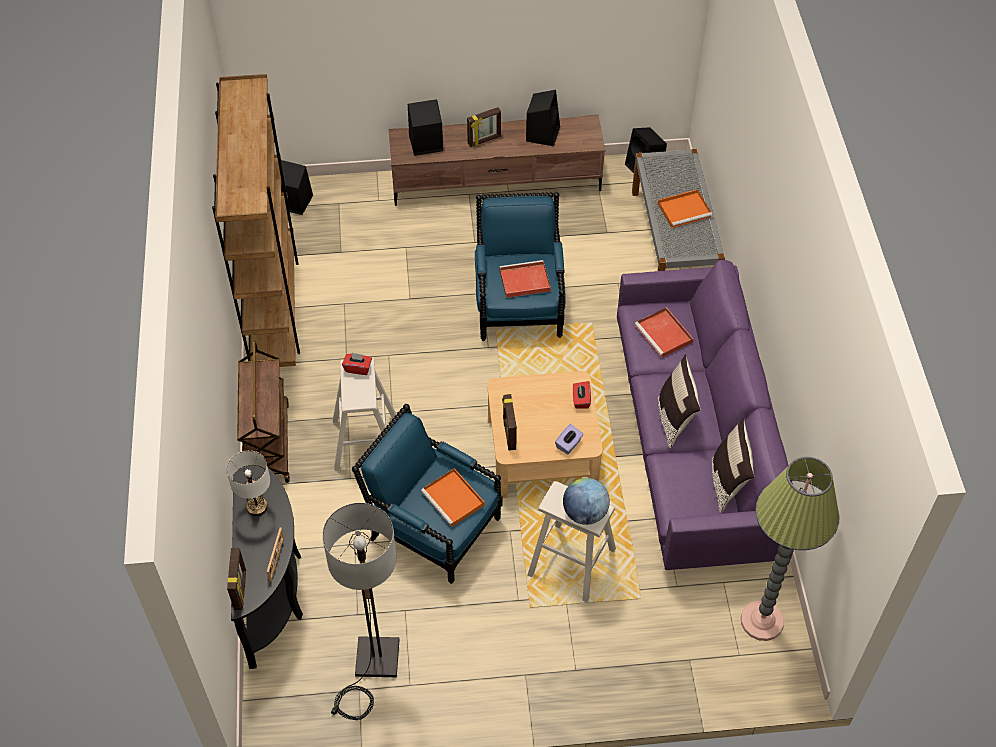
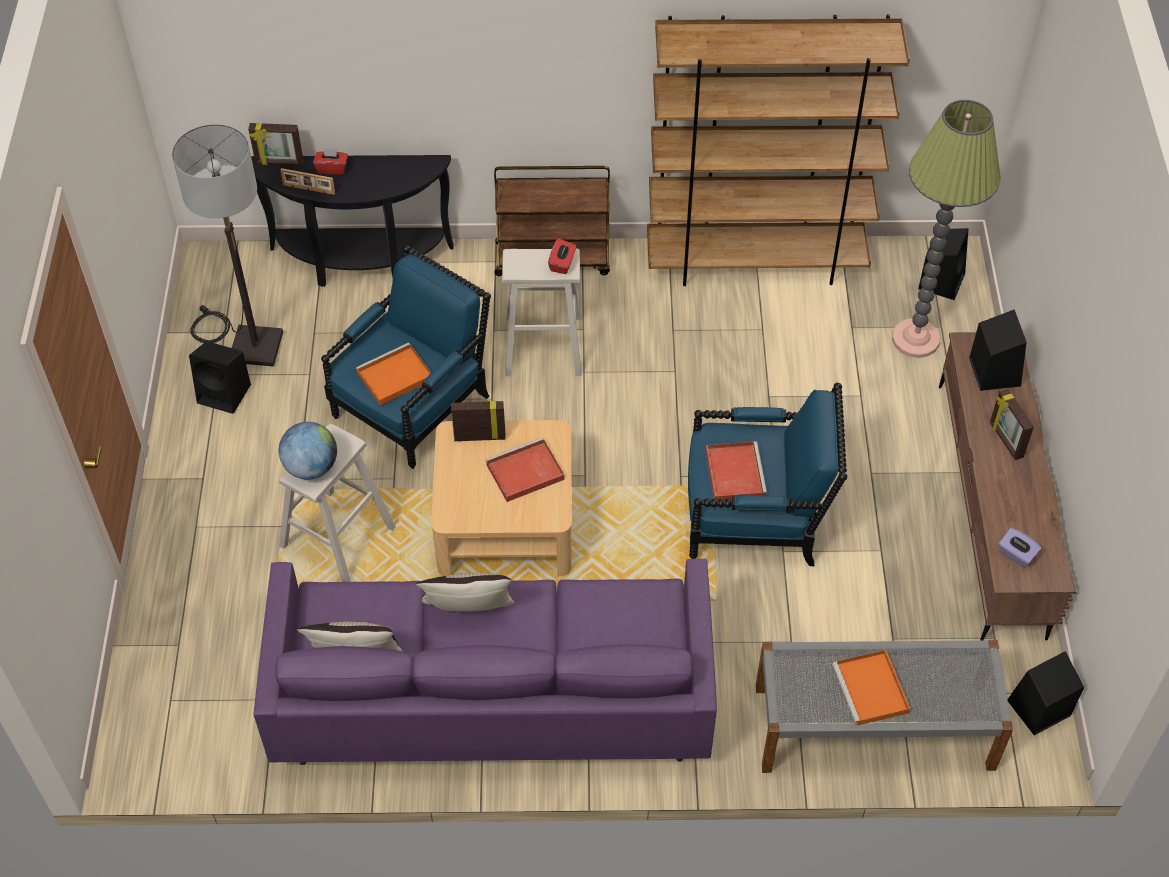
camera: 95 degrees right, 0 degrees up
(256, 507) = (377, 173): table lamp -> none
(542, 133) = (1026, 514): black speaker -> black speaker (225, 394)
(568, 444) = (454, 497): purple tissue box -> purple tissue box (1016, 554)
(581, 400) = (522, 517): red tissue box -> red tissue box (332, 168)
(664, 334) = (616, 622): red tray -> red tray (524, 473)
(762, 621) = (209, 735): floor lamp -> floor lamp (915, 339)

